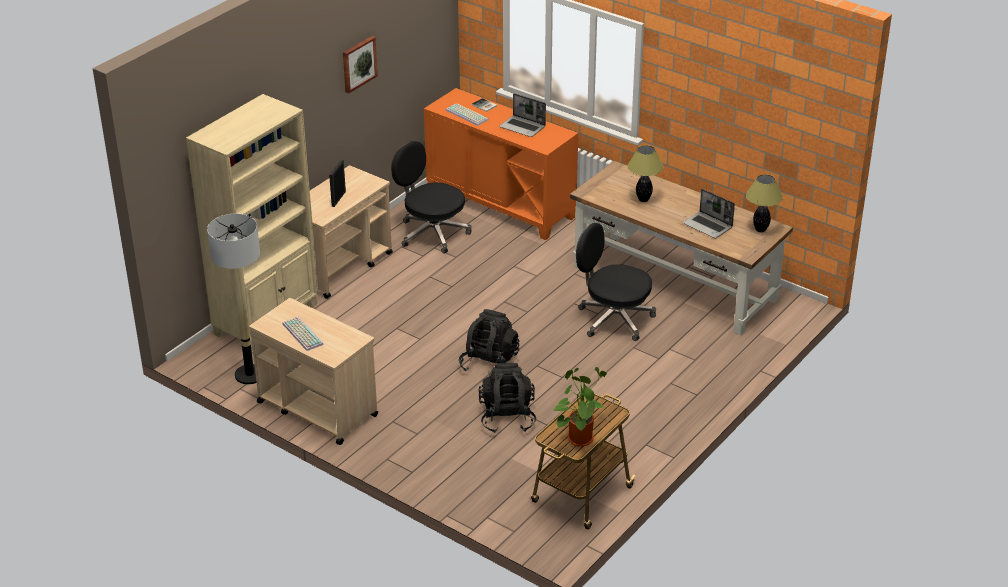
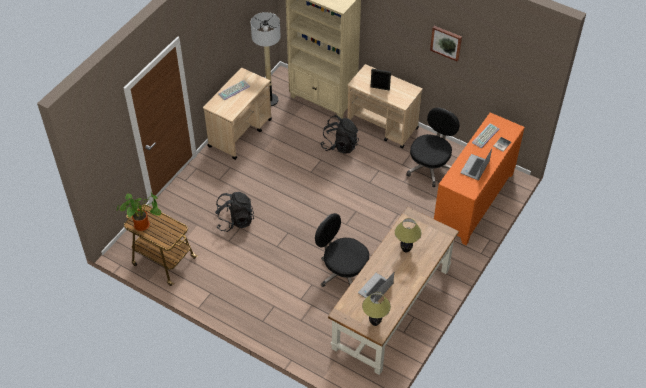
camera: 85 degrees right, 15 degrees up
(489, 363) = (288, 208): black backpack -> black backpack (340, 145)
(613, 319) = (343, 272): black office chair -> black office chair turned 75 degrees counterclockwise

